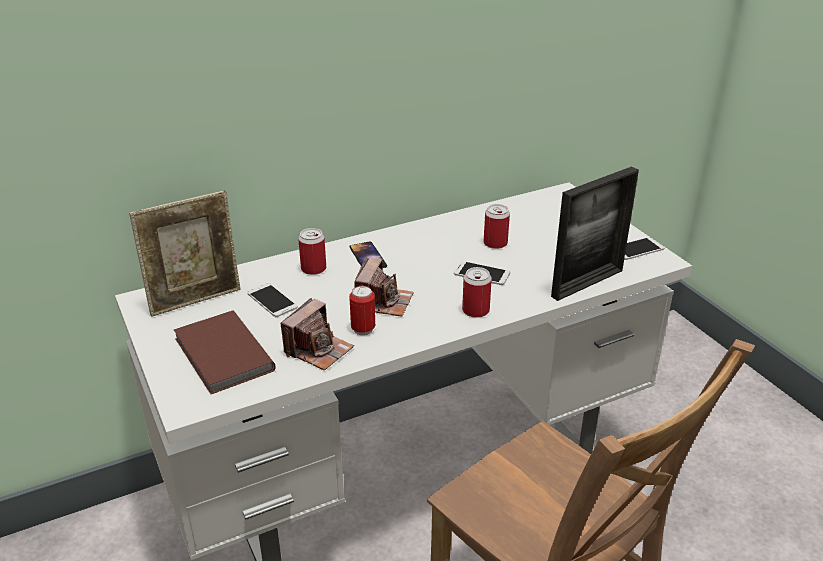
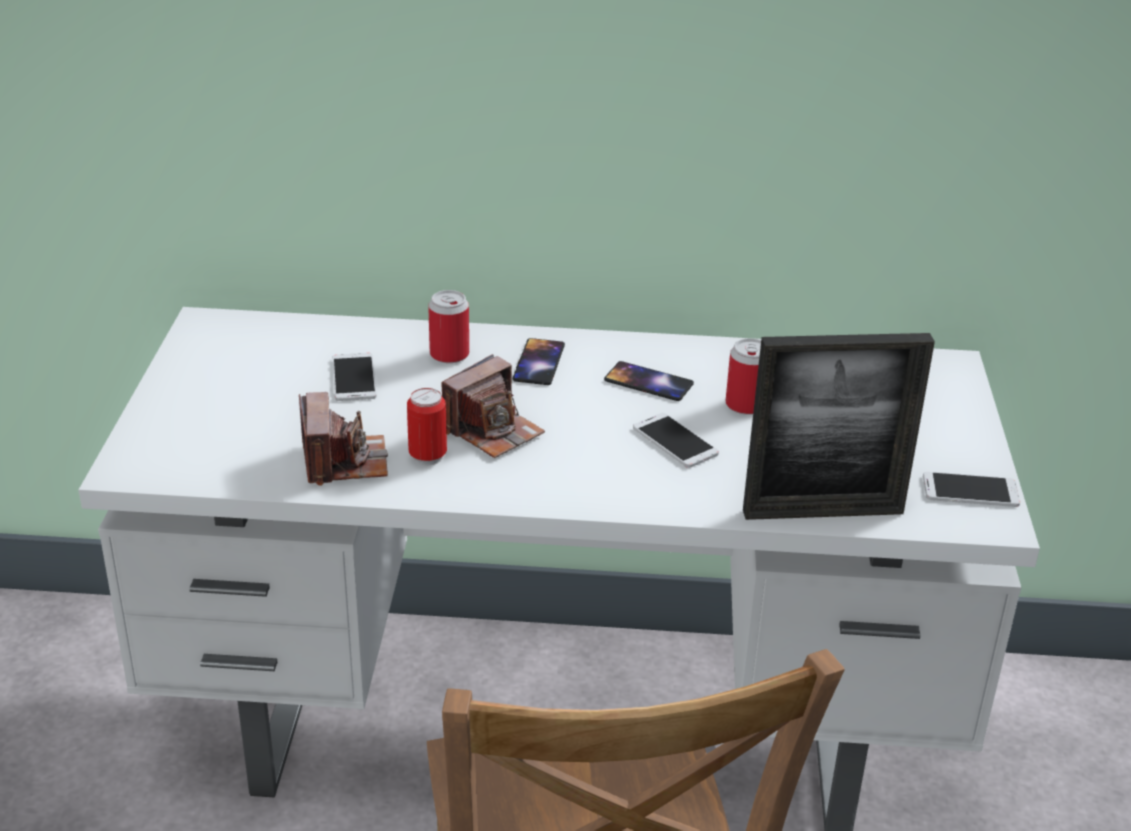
camera: 30 degrees right, 0 degrees up
(196, 300) = (265, 345): picture frame -> none
(222, 356) = (225, 425): brown book -> none
(318, 350) = (344, 461): camera -> camera turned 75 degrees counterclockwise
(436, 248) = (648, 382): none -> phone
(475, 310) = (607, 488): can -> none

